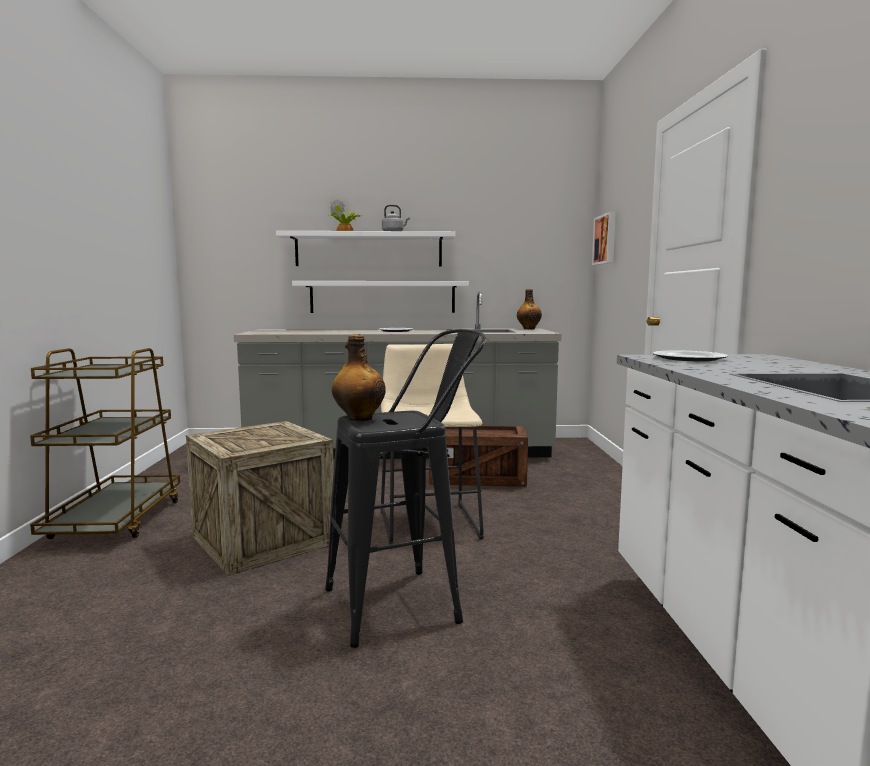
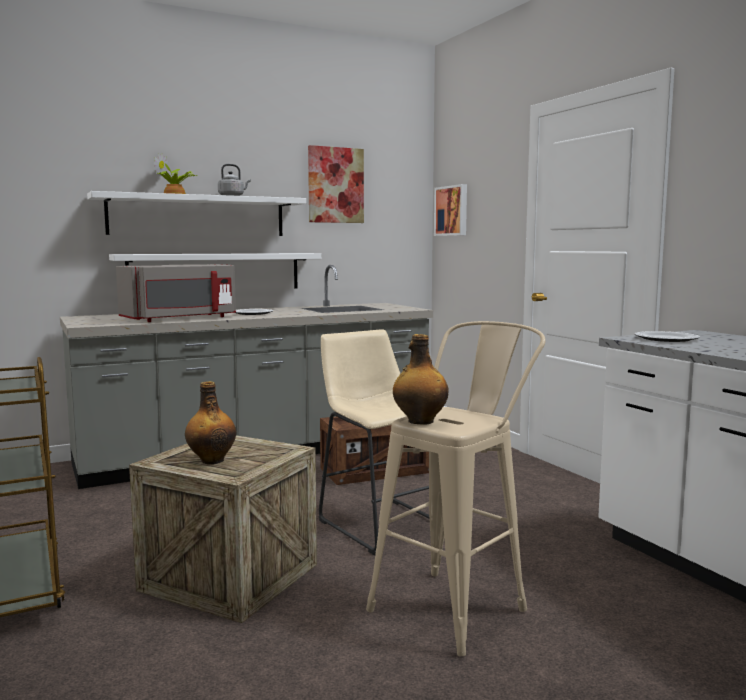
camera: 25 degrees left, 0 degrees up
(329, 332) = (181, 318): none -> grey microwave
(406, 603) = (457, 604): black stool -> beige stool
(493, 220) = (335, 185): none -> picture
(529, 329) = (379, 304): bottle -> bottle (212, 460)

